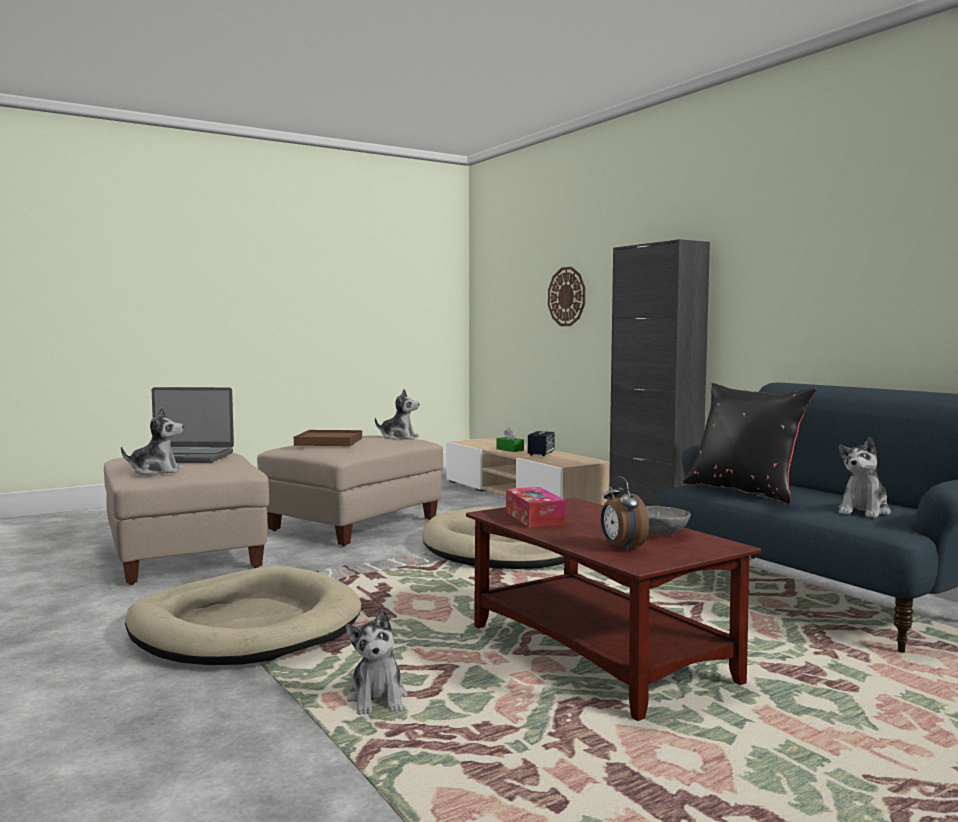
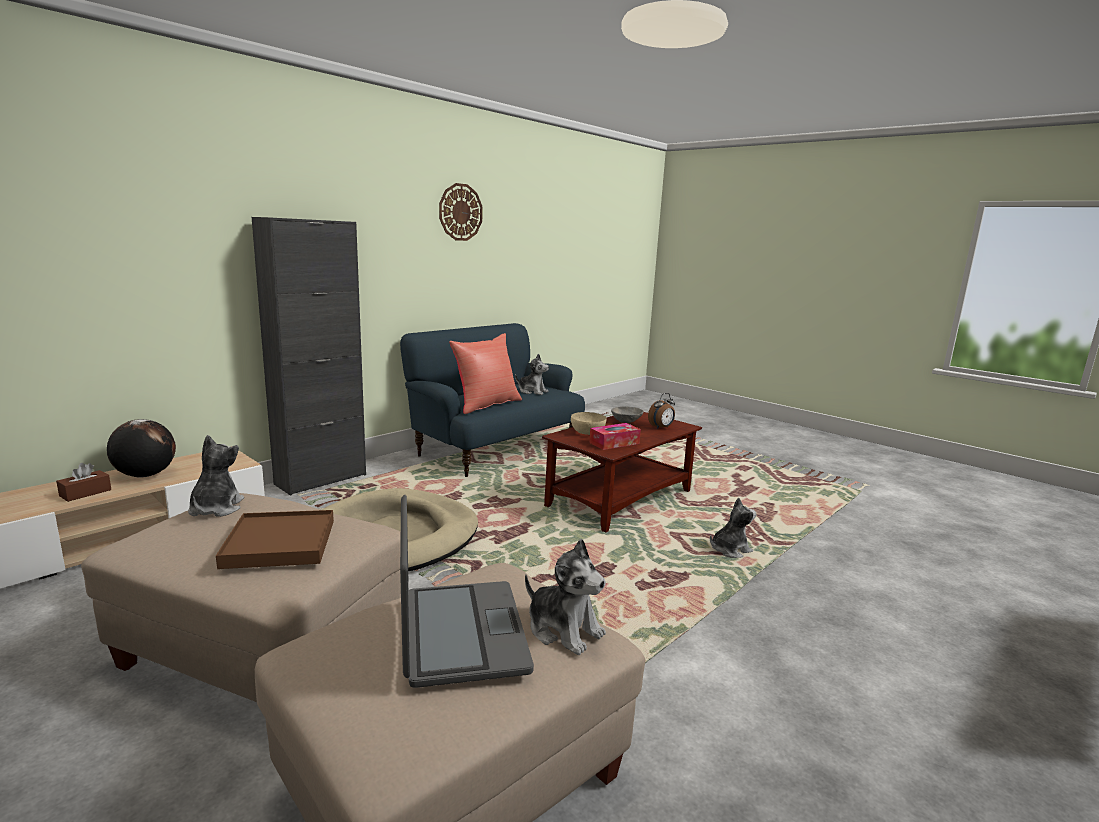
camera: 105 degrees left, 10 degrees up
(156, 471) = (564, 630): plush toy -> plush toy turned 150 degrees clockwise
(245, 627) = (671, 628): beige dog bed -> none
(510, 450) = (85, 493): green tissue box -> brown tissue box
(541, 454) = (145, 475): speaker -> globe
(567, 296) = (96, 262): wall clock -> wall clock (460, 212)
(590, 512) = (588, 432): none -> beige bowl
(744, 491) = (486, 404): black pillow -> red pillow

